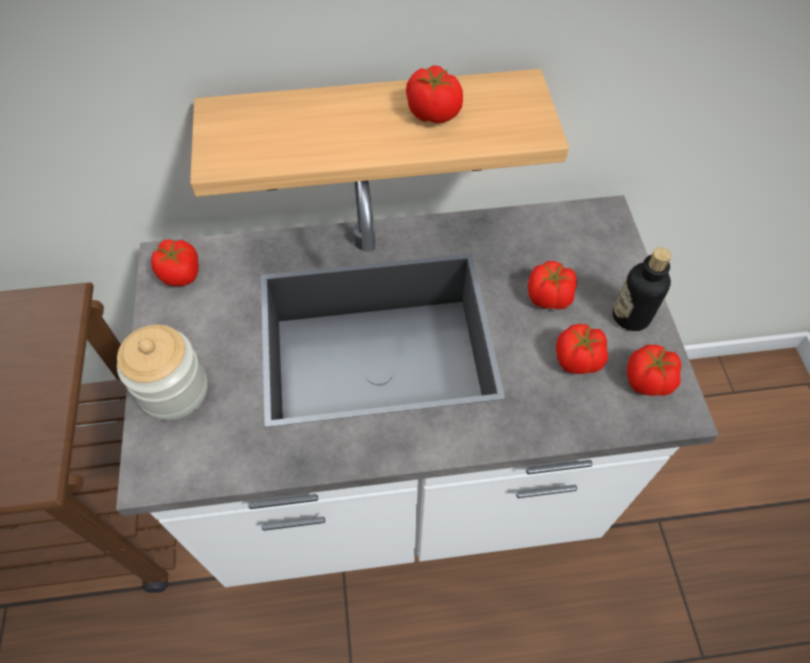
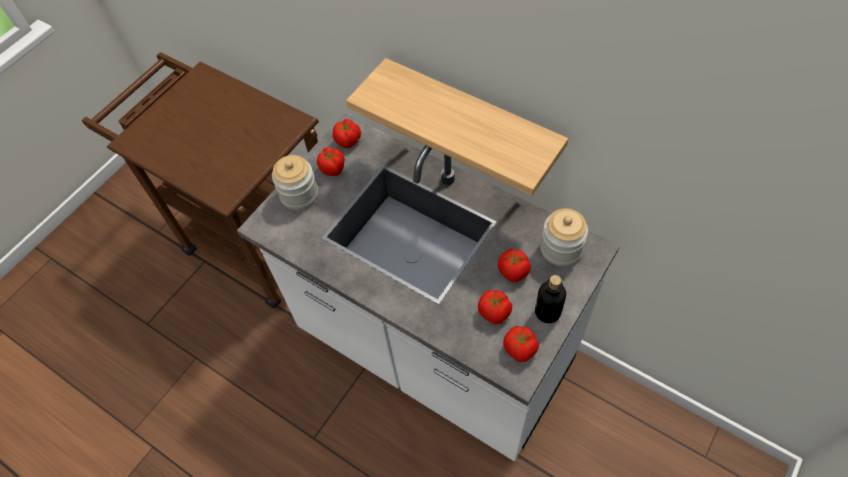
camera: 45 degrees right, 0 degrees up
(433, 113) = (484, 130): tomato -> tomato (333, 168)
(571, 237) = (561, 249): none -> jar

